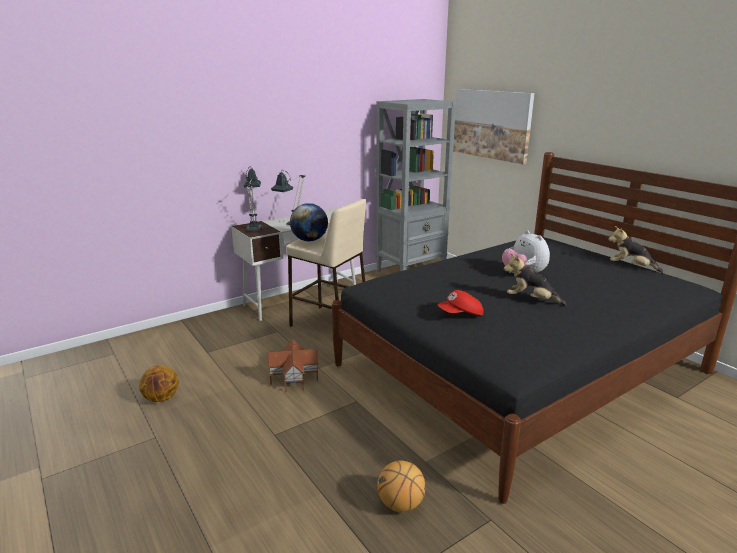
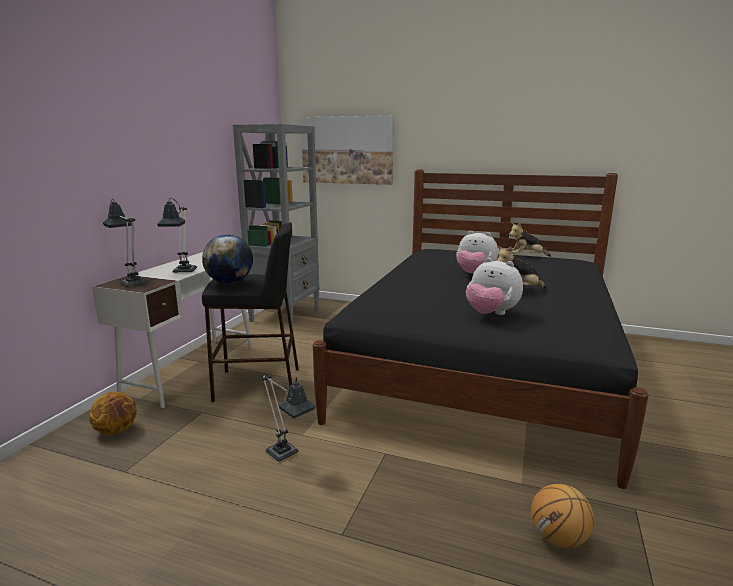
camera: 35 degrees left, 5 degrees down
(162, 398) = (116, 566): basketball -> basketball (117, 430)
(295, 377) = (286, 456): toy house -> table lamp
(330, 323) = (258, 384): beige stool -> black stool
(461, 314) = (491, 314): red cap -> plush toy

